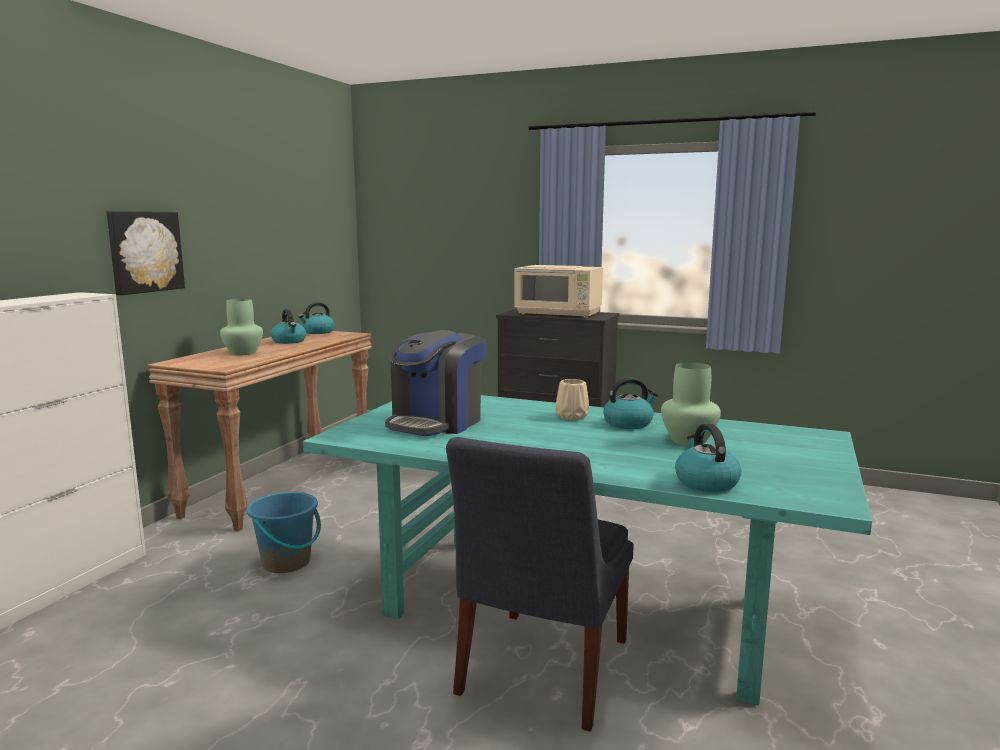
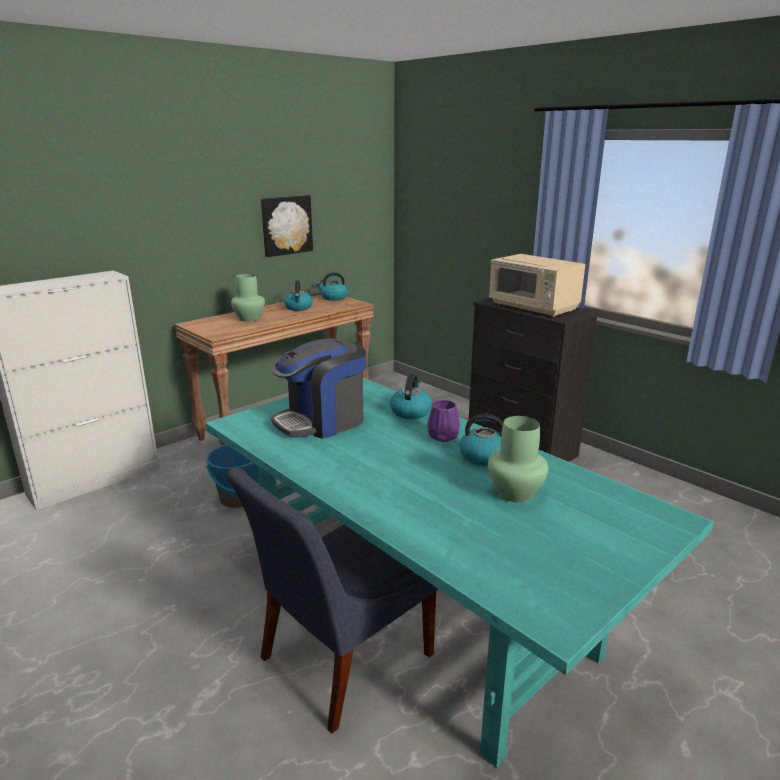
camera: 25 degrees right, 10 degrees up
(144, 251) = (173, 234): picture -> picture (286, 225)
(573, 416) = (443, 436): beige vase -> purple vase
(705, 482) = (461, 556): kettle -> kettle (410, 412)

